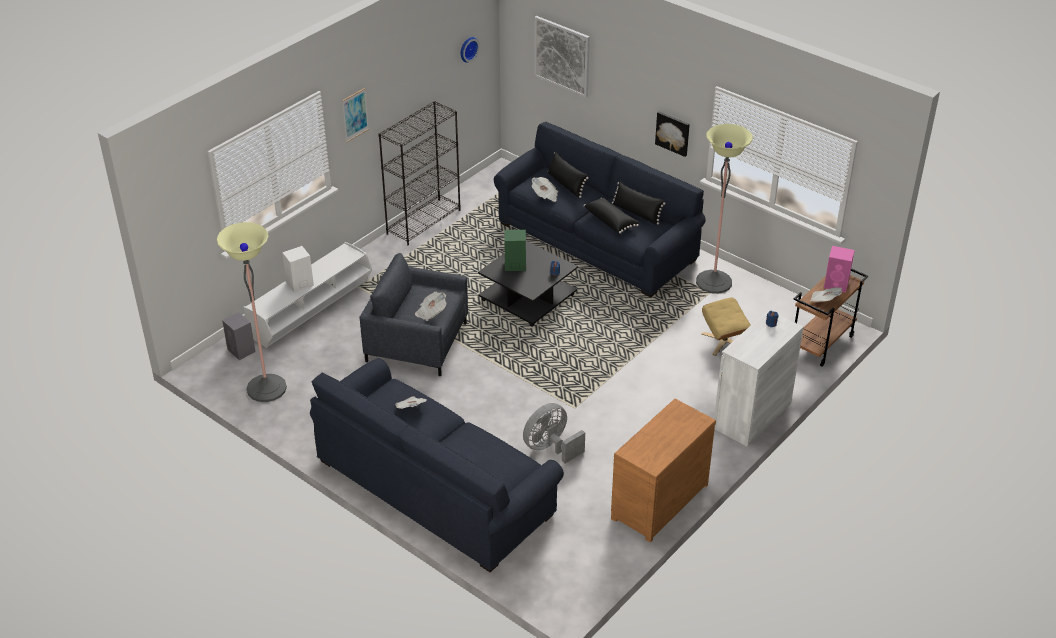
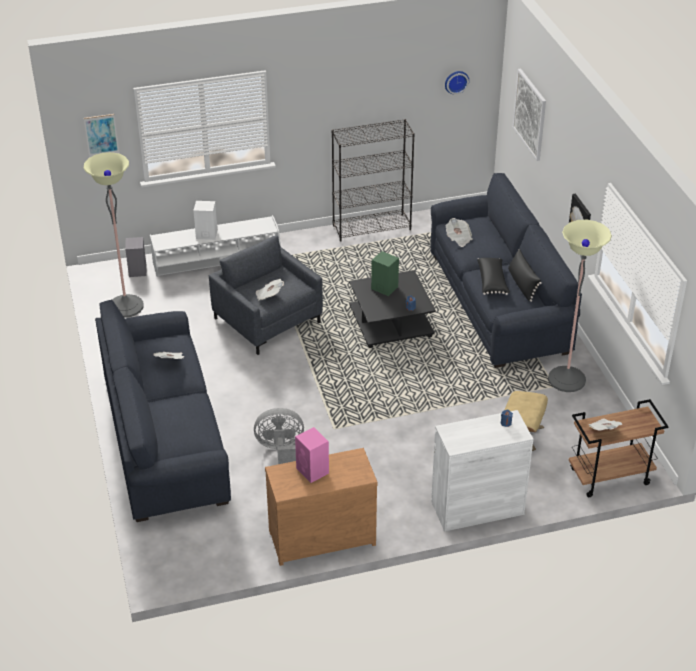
camera: 35 degrees right, 0 degrees up
(355, 115) = (306, 104): picture -> picture (101, 135)
(566, 184) = (487, 236): black pillow -> none
(837, 284) = (633, 422): pink speaker -> pink speaker (313, 471)

